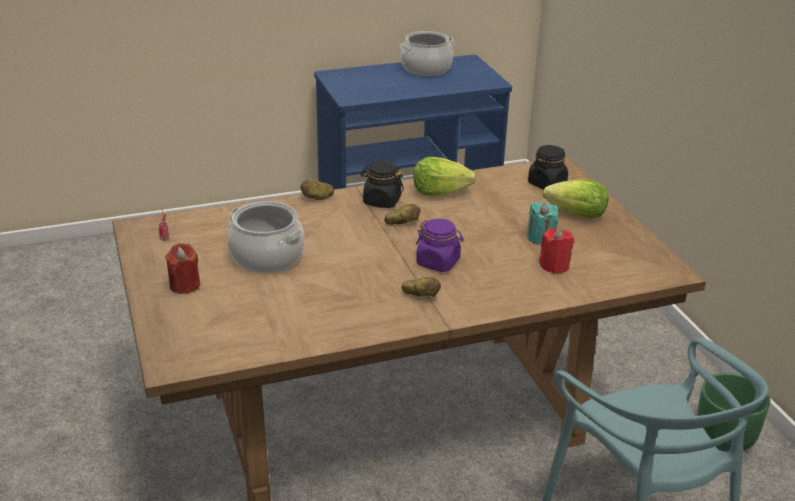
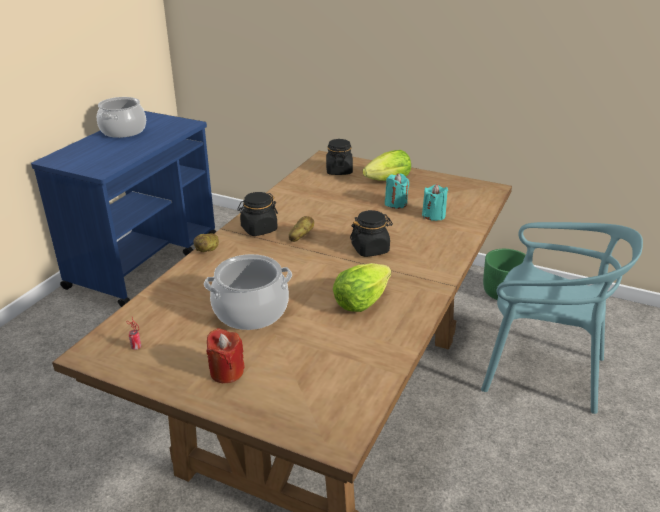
camera: 45 degrees left, 0 degrees up
(421, 296) = (401, 276): potato -> none
(438, 263) = (370, 249): purple jar -> black jar
(439, 192) = (286, 205): lettuce -> lettuce (360, 302)
(554, 266) = (433, 215): red candle -> turquoise candle

